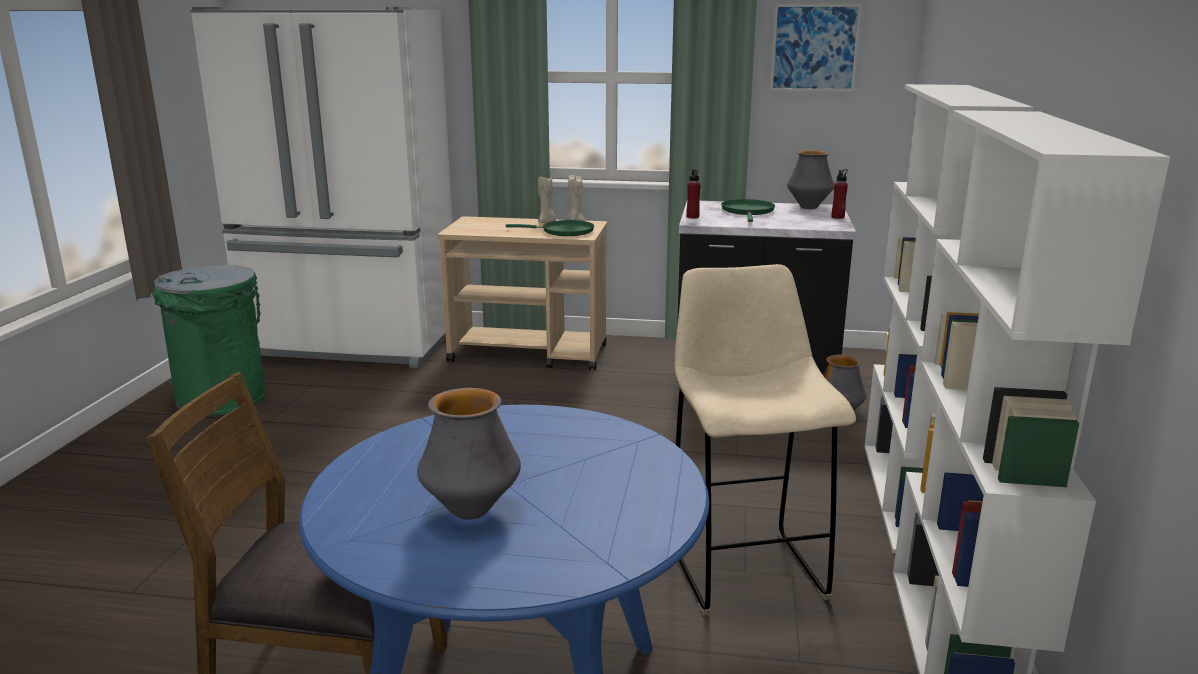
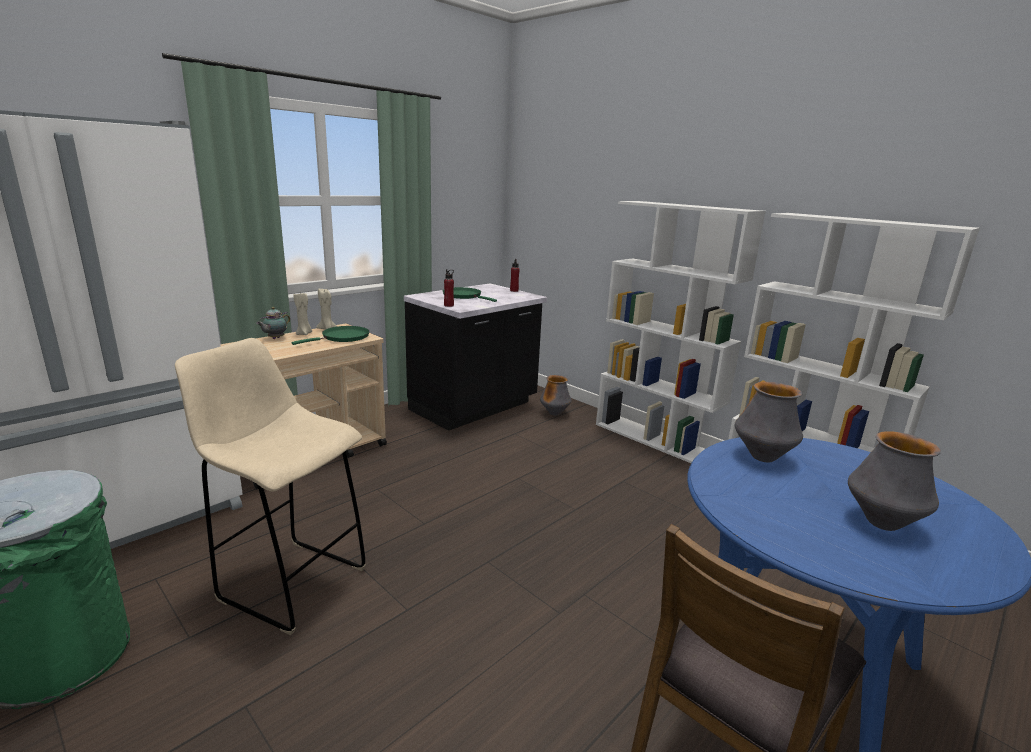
camera: 55 degrees left, 0 degrees up
(515, 221) = (275, 338): none -> teapot
(744, 568) = (687, 511): beige stool -> beige stool (290, 582)
(808, 207) = (482, 287): vase -> vase (762, 457)
(814, 48) = (457, 178): picture -> none

